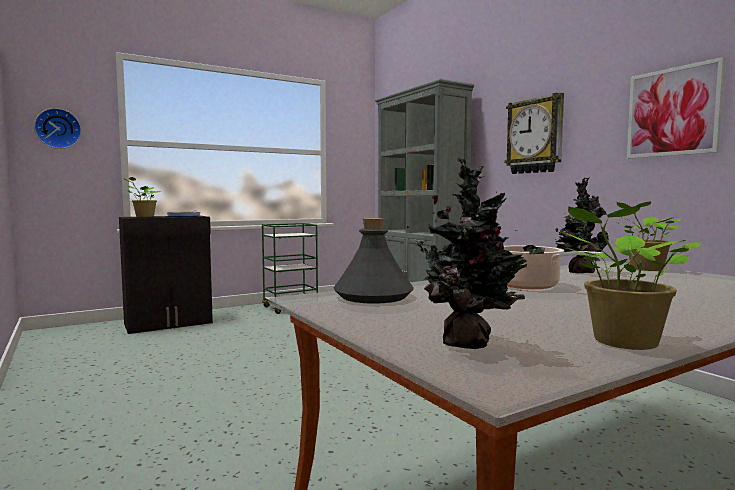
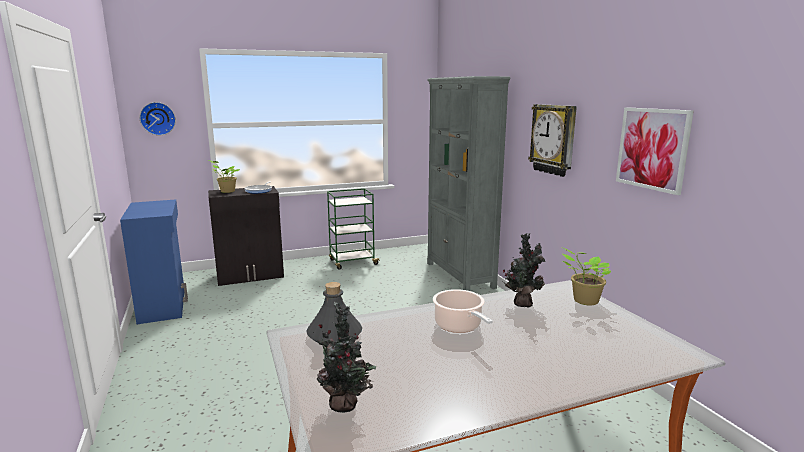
camera: 10 degrees right, 10 degrees up
(55, 355) = (164, 305): none -> blue cabinet
(621, 342) = (439, 413): potted plant -> none

